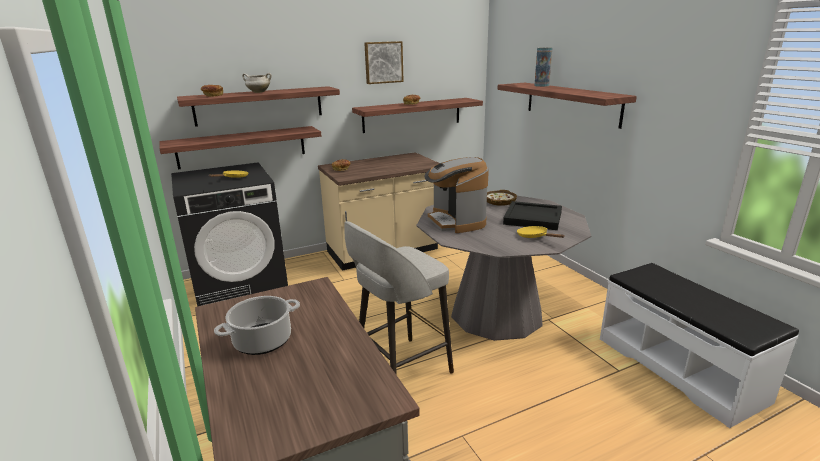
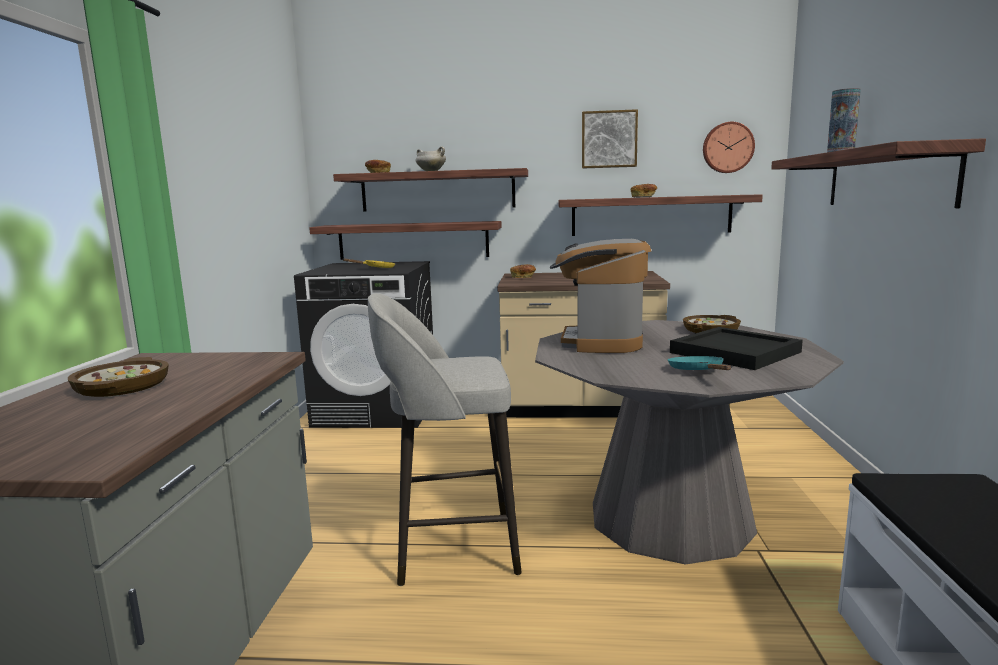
camera: 30 degrees right, 10 degrees down
(262, 341) = (121, 386): cooking pot -> bowl
(455, 67) = (727, 147): none -> wall clock
(535, 237) = (698, 372): yellow frying pan -> turquoise frying pan

